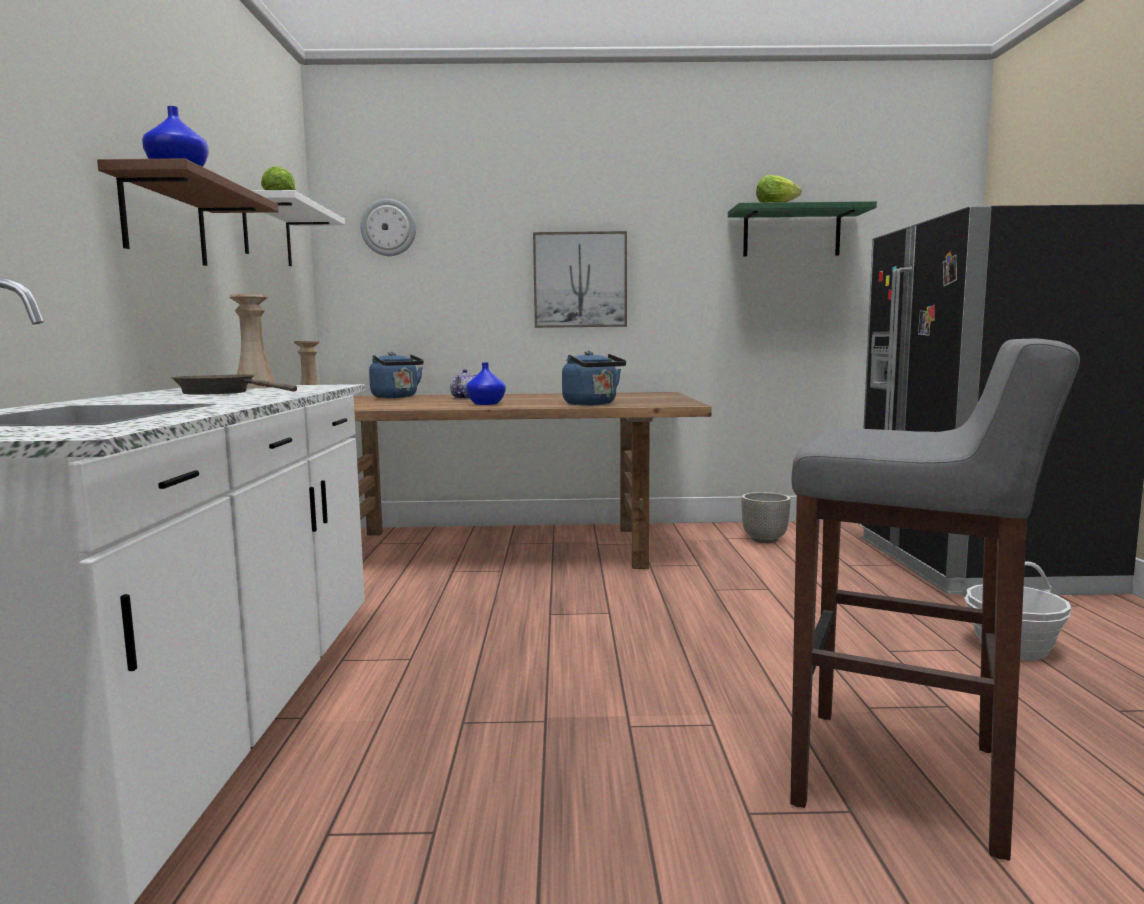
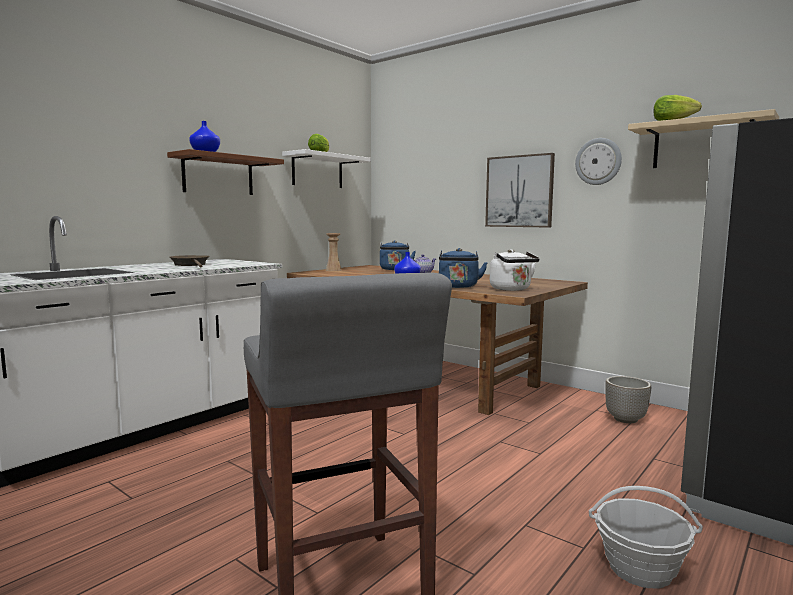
camera: 40 degrees right, 0 degrees up
(255, 387) = (230, 262): beige vase -> none
(388, 228) = (407, 160): wall clock -> wall clock (598, 161)
(657, 401) = (512, 289): none -> white kettle
(791, 233) = (703, 144): green shelf -> beige shelf

